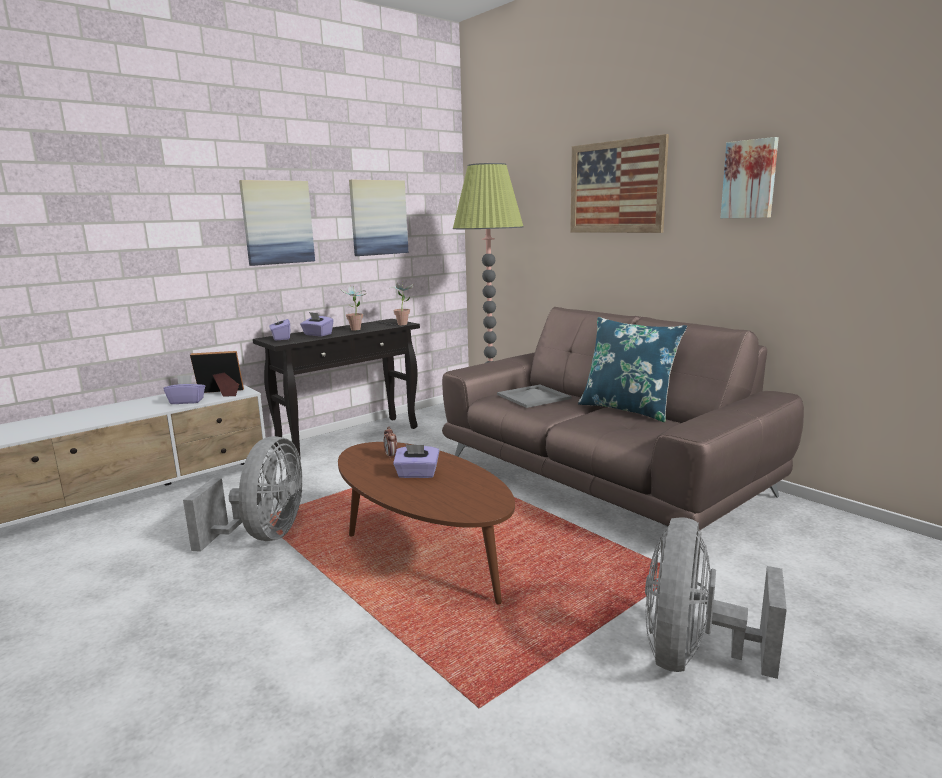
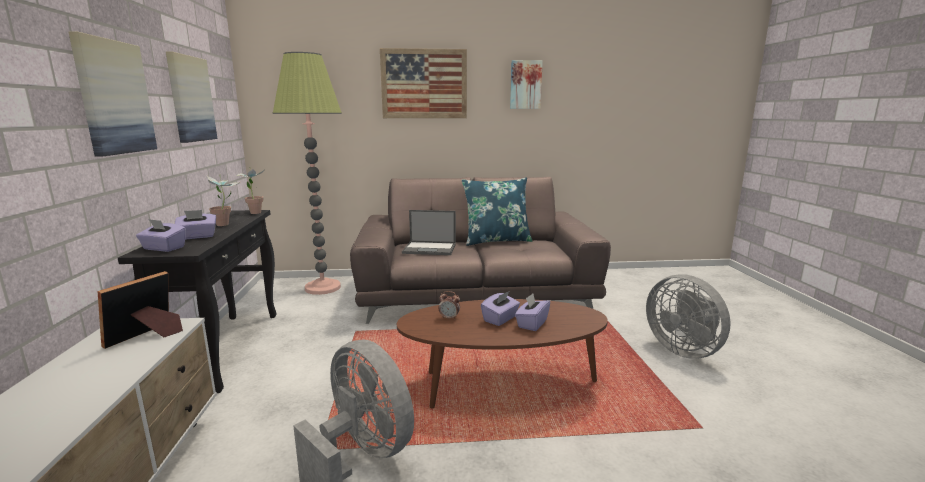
camera: 55 degrees left, 0 degrees up
(187, 401) = (124, 361): purple tissue box -> purple tissue box (532, 323)
(534, 396) = (430, 249): grey tray -> laptop

